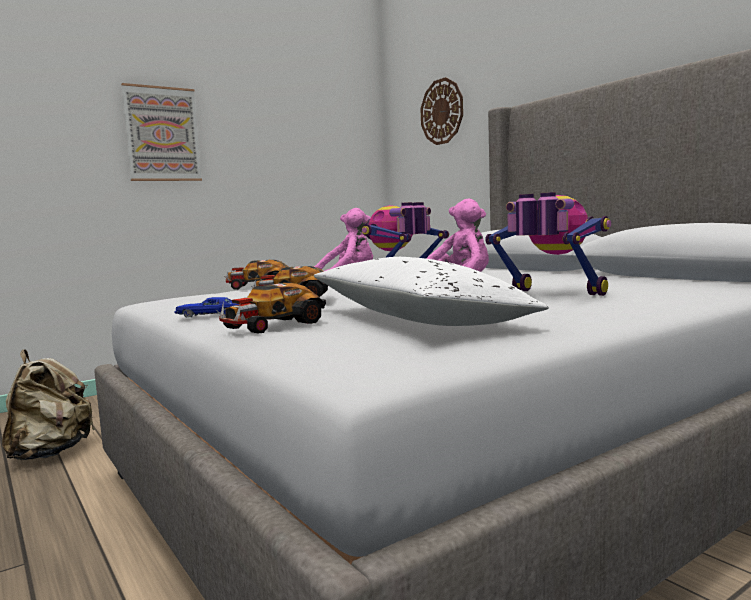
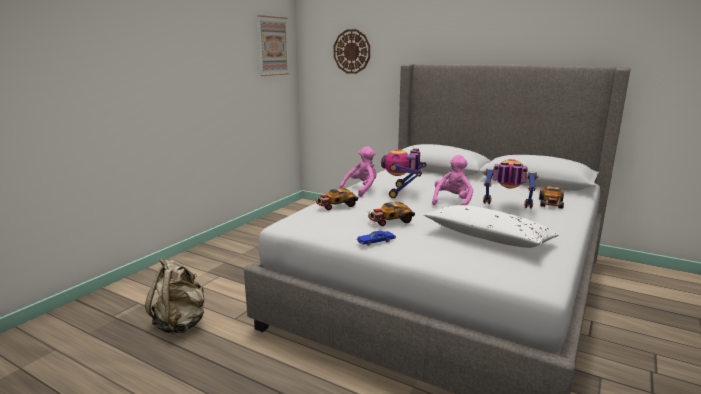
camera: 25 degrees left, 10 degrees up
(162, 134) = (171, 69): picture -> picture (273, 46)
(272, 325) = (433, 250): toy car -> toy car (551, 203)

